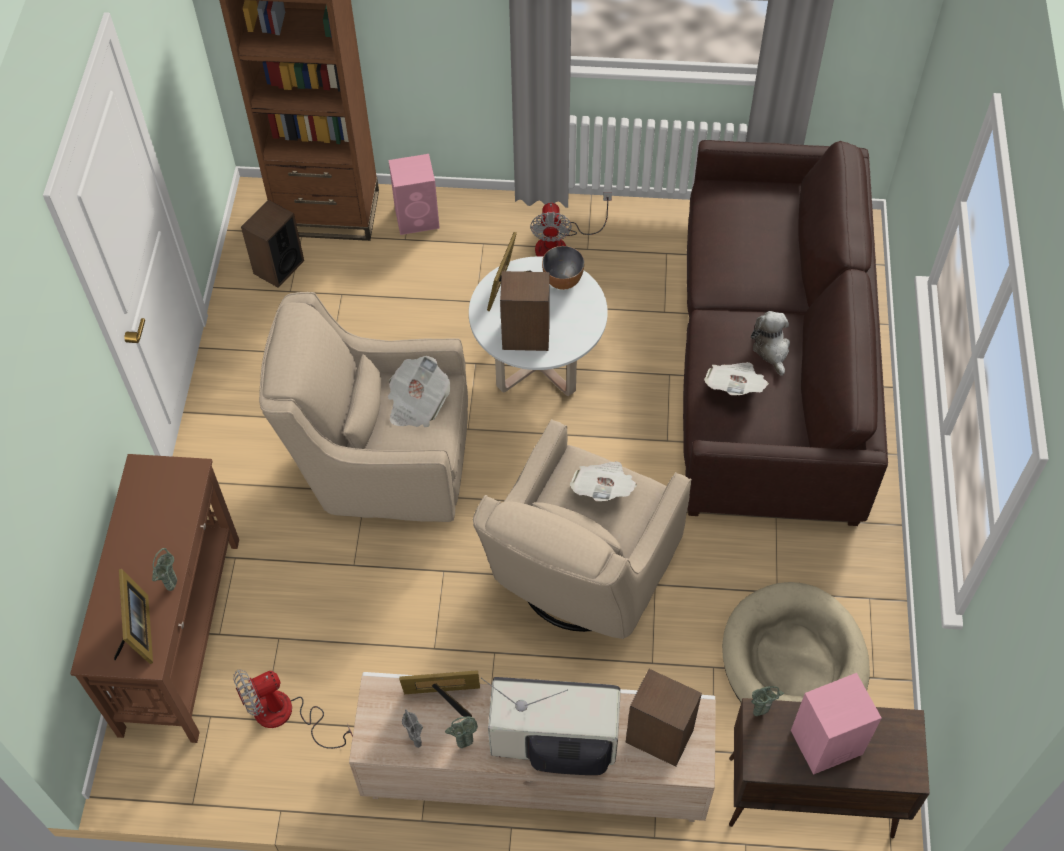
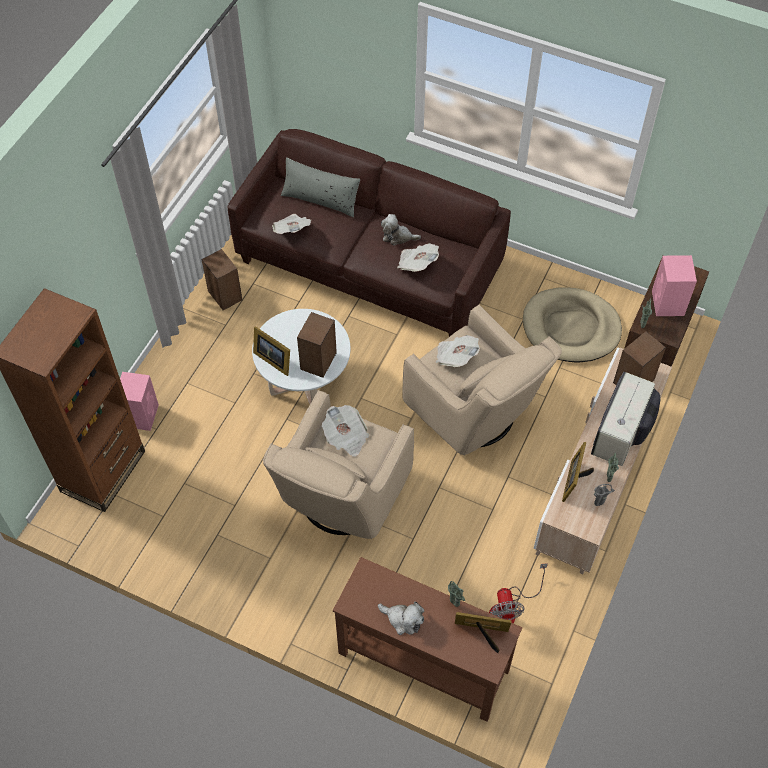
camera: 70 degrees left, 0 degrees up
(134, 535) = (403, 620): none -> plush toy
(278, 267) = (136, 518): speaker -> speaker (225, 295)
(560, 244) = (213, 338): fan -> none
(562, 281) = (284, 326): bowl -> none
(714, 229) = (292, 231): none -> newspaper
(787, 241) = (320, 199): none -> grey pillow

